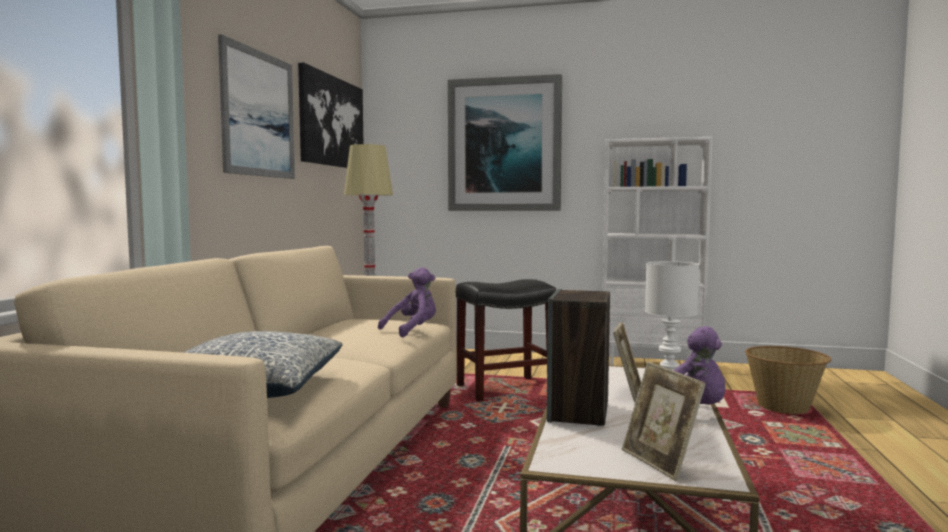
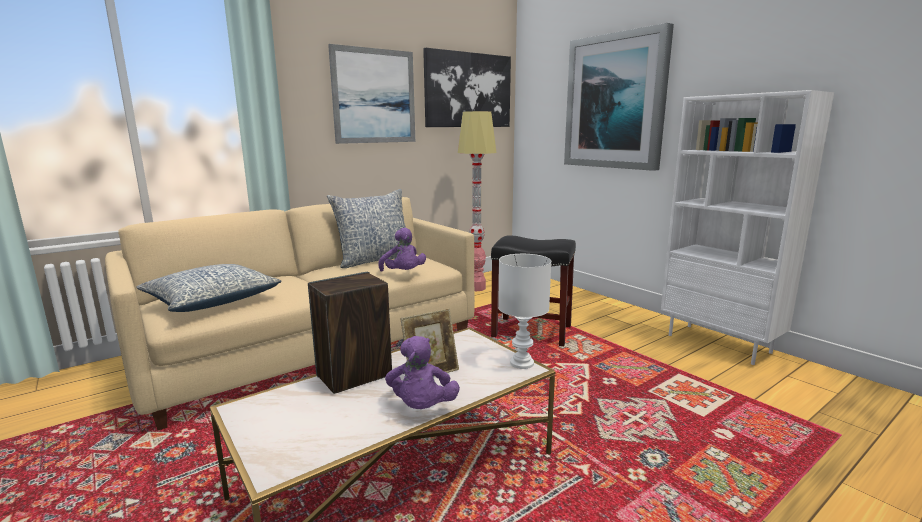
camera: 40 degrees right, 10 degrees up
(335, 326) = (375, 260): none -> pillow
(413, 330) = (403, 273): purple plush toy -> purple plush toy turned 60 degrees clockwise
(660, 462) = (280, 439): picture frame -> none
(784, 407) = (779, 441): basket -> none

